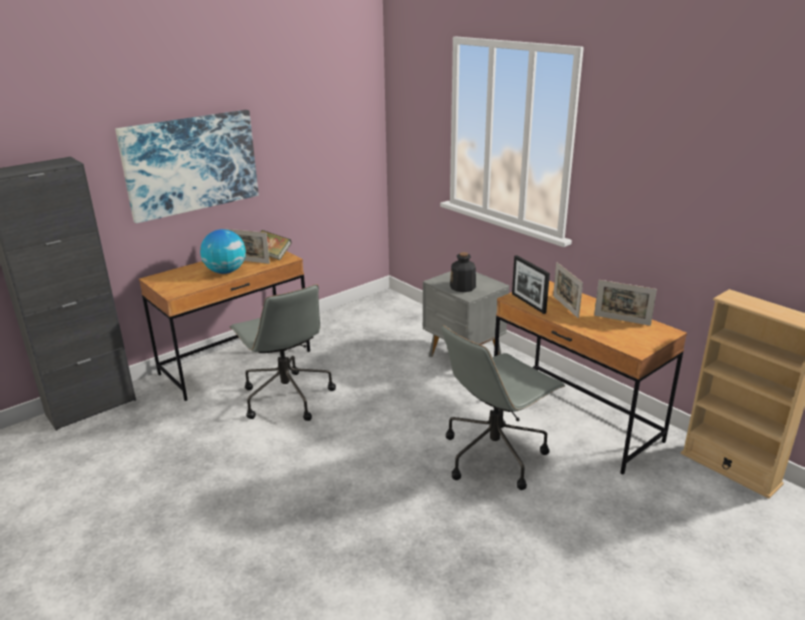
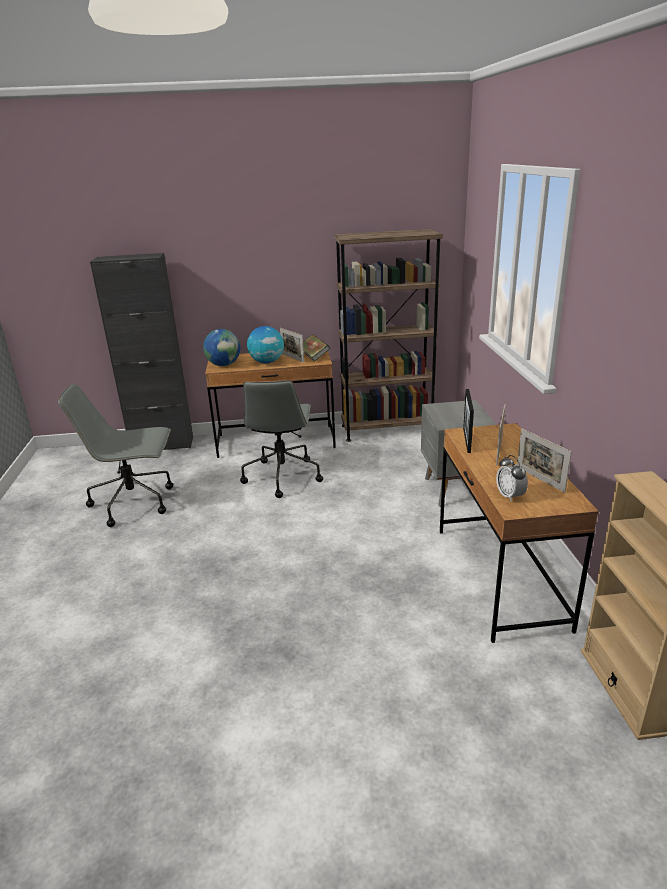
camera: 35 degrees right, 0 degrees up
(176, 285) = (224, 365): none -> globe
(191, 164) = (260, 270): picture -> none
(342, 319) = (387, 429): none -> brown bookcase
(463, 287) = (450, 417): bottle -> none
(494, 455) = (390, 577): grey office chair -> grey office chair (134, 502)
(620, 340) = (510, 496): none -> alarm clock

